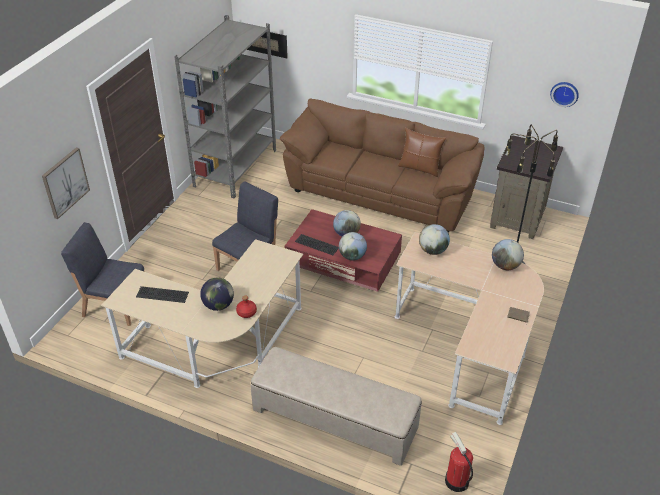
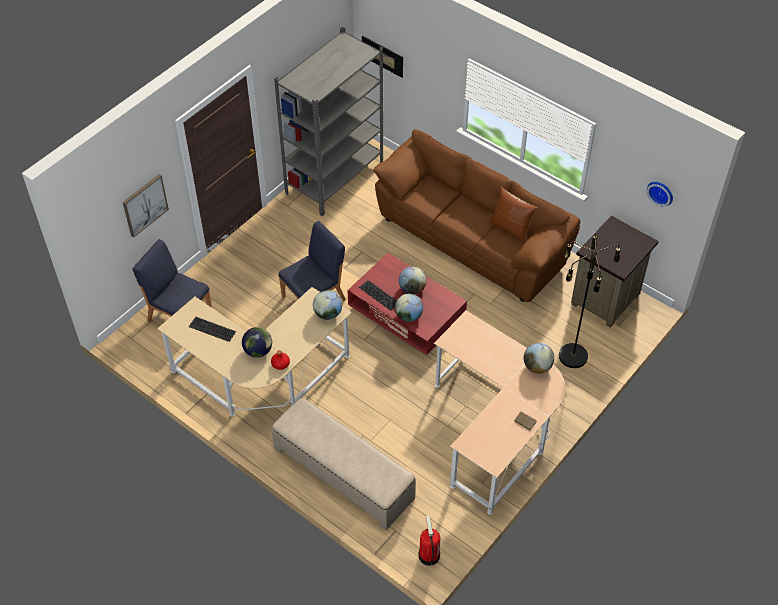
camera: 15 degrees right, 10 degrees up
(433, 251) = (474, 335): globe -> globe (328, 314)

